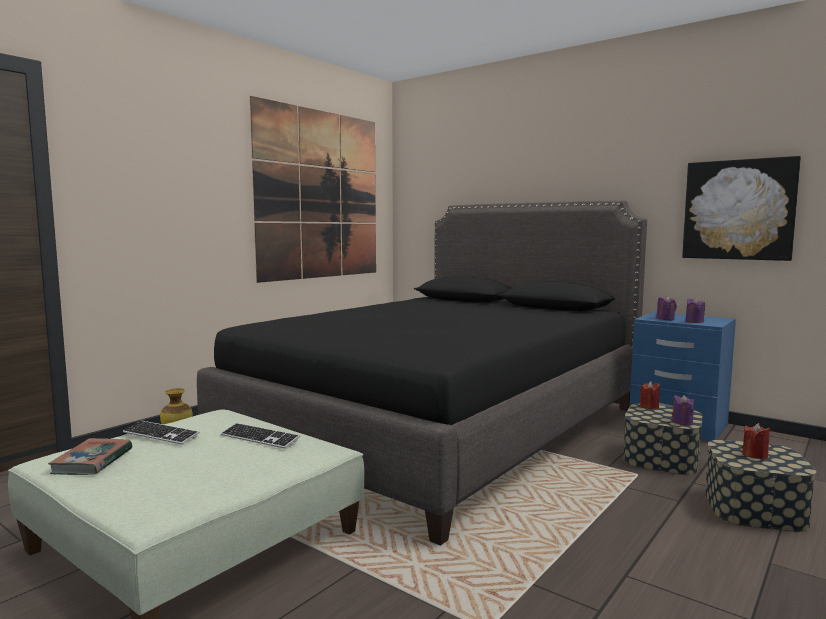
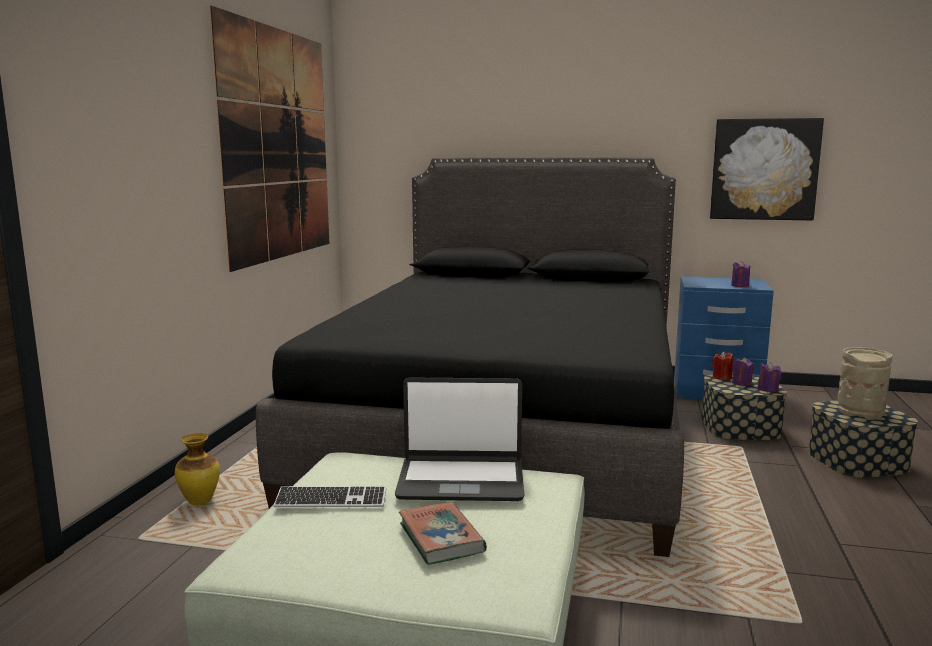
camera: 25 degrees left, 5 degrees up
(92, 461) = (304, 552): book -> book (441, 538)
(259, 438) = (461, 480): keyboard -> laptop
(665, 319) = (710, 284): purple candle -> purple candle (741, 383)
(755, 455) = (860, 412): red candle -> beige vase

